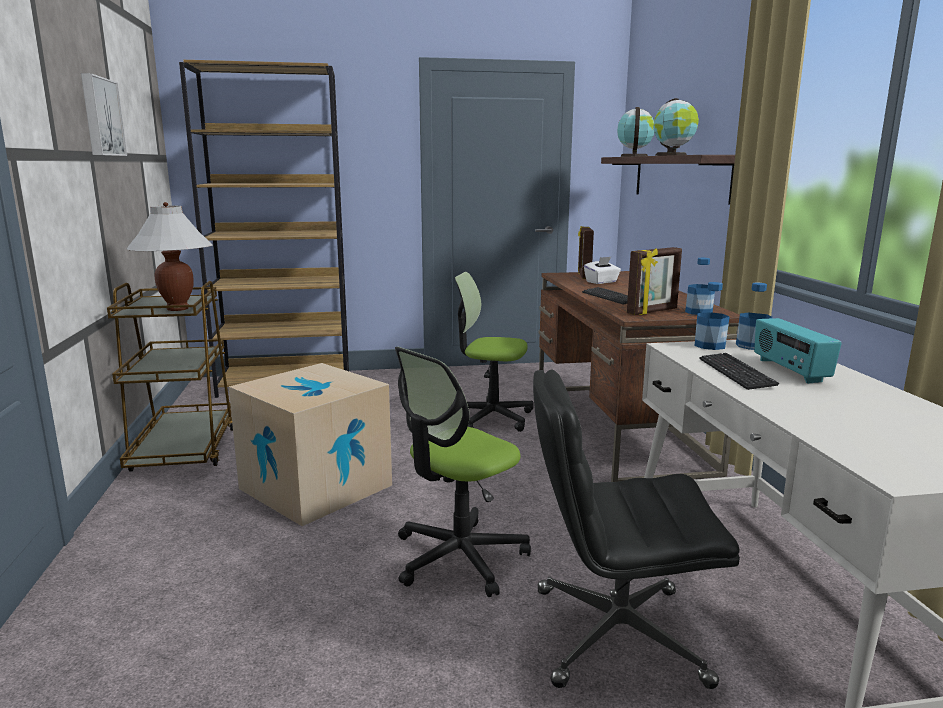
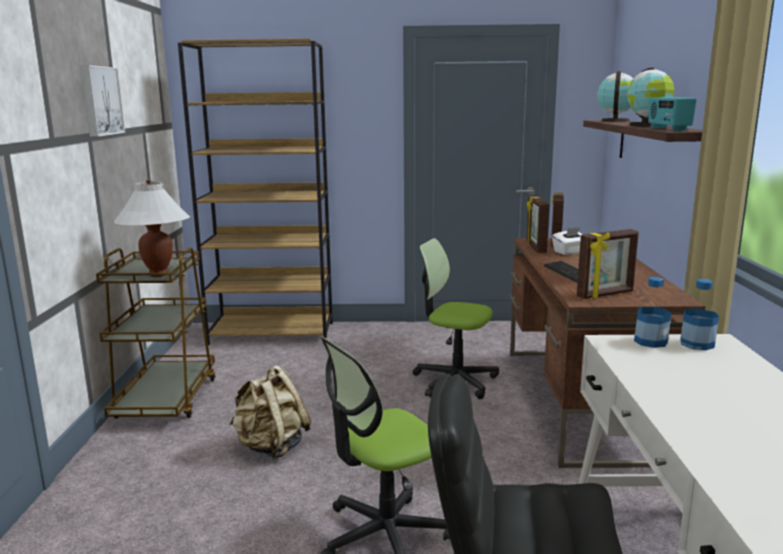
camera: 10 degrees right, 0 degrees up
(316, 487) = (271, 447): cardboard box -> beige backpack
(566, 279) = (535, 248): none -> picture frame
(698, 312) = (654, 297): bottle -> none
(736, 373) = (662, 381): keyboard -> none
(789, 371) = (723, 381): radio -> radio (667, 129)

